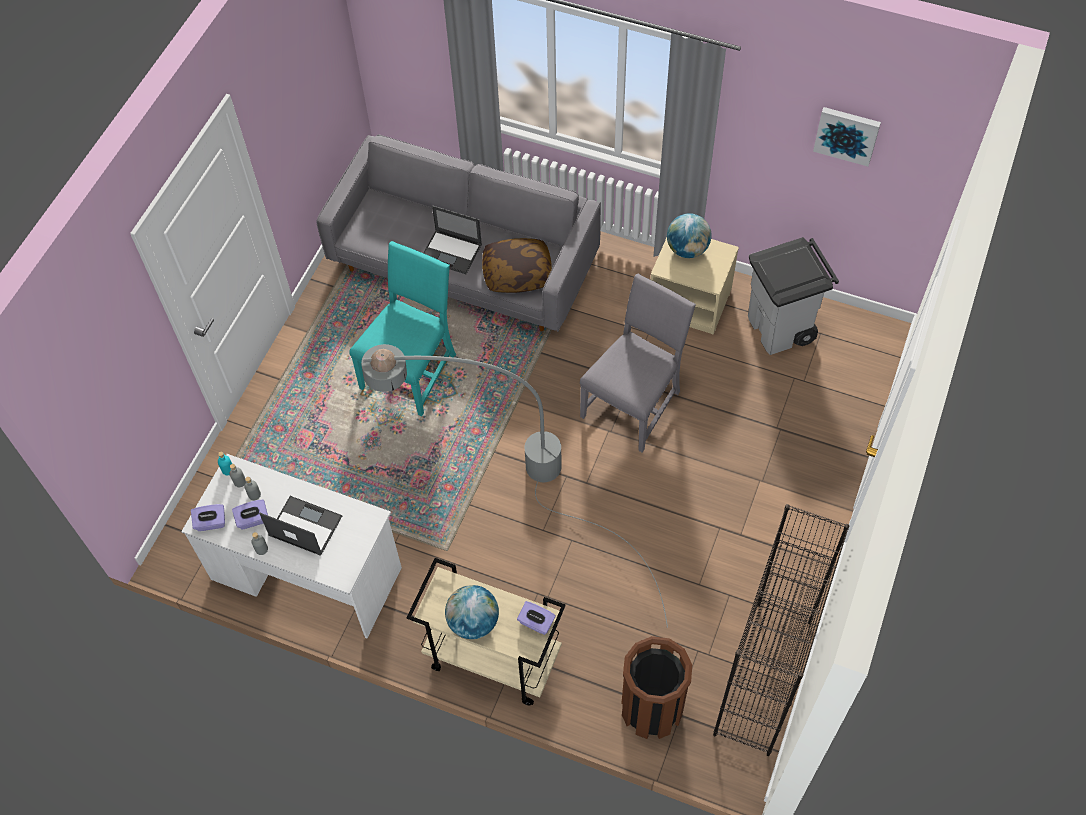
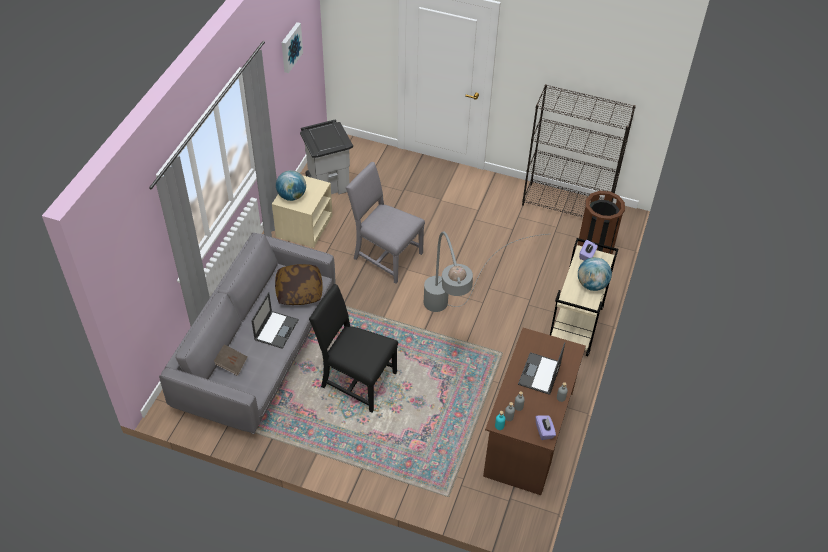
camera: 95 degrees left, 10 degrees down
(253, 520) = (538, 405): purple tissue box -> none
(306, 573) = (528, 434): white desk -> brown desk
(401, 211) = (231, 363): none -> brown book
(412, 370) = (356, 380): turquoise chair -> black chair

